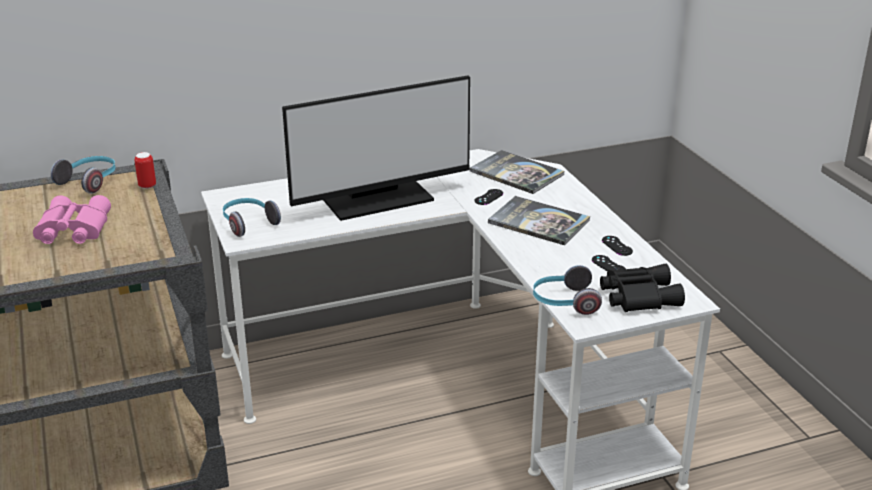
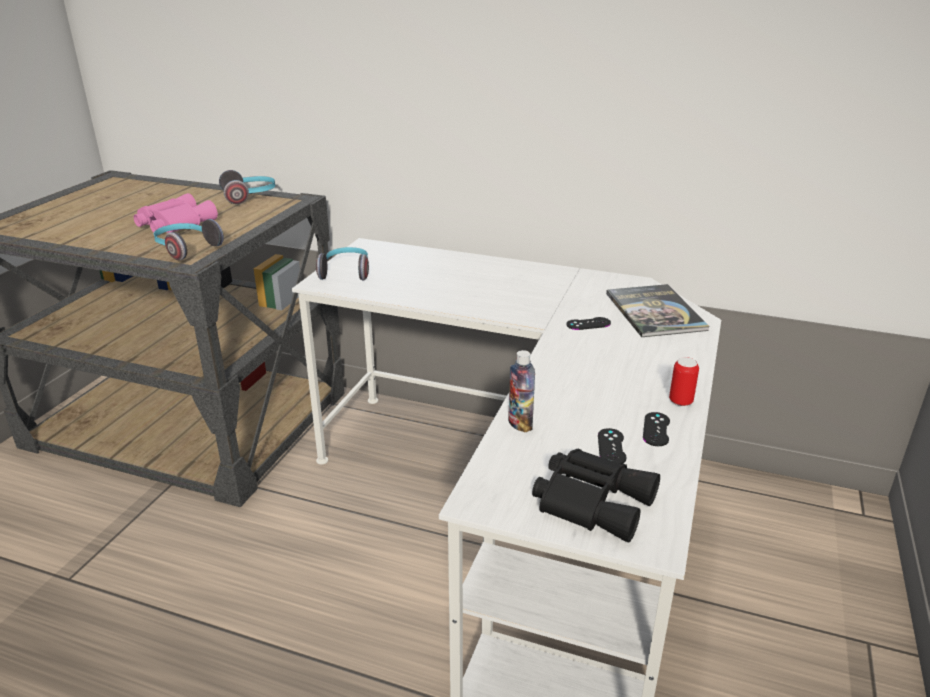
camera: 40 degrees right, 0 degrees up
(147, 186) = (277, 210): can -> can (680, 401)
(377, 199) = (480, 289): monitor -> none
(538, 222) = (603, 367): book -> none
(544, 275) = (520, 424): none -> bottle
(564, 302) = (493, 464): headphones -> headphones (186, 249)

